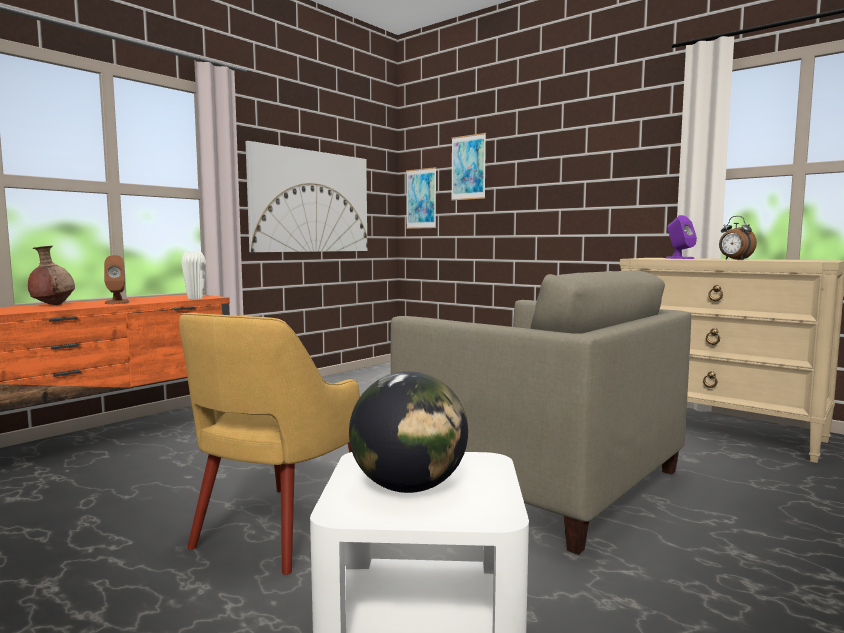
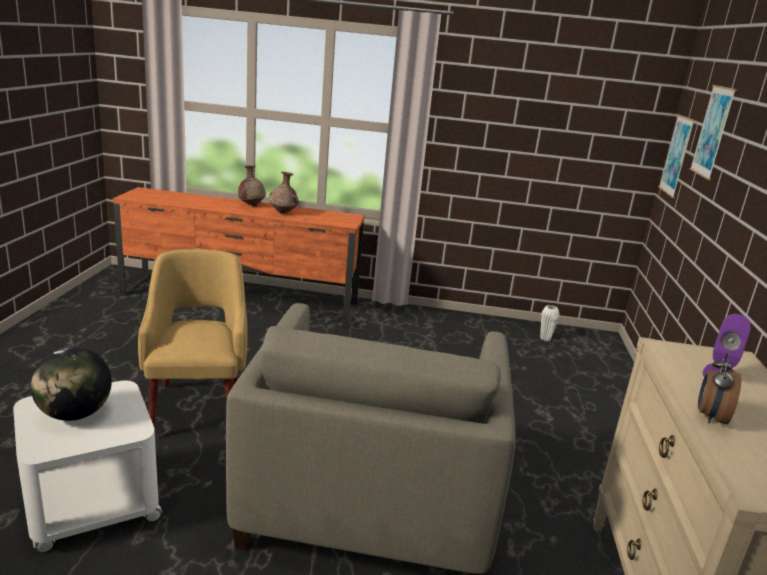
camera: 55 degrees right, 15 degrees up
(117, 302) = (283, 213): brown speaker -> brown vase
(195, 298) = (333, 222): white vase -> white vase (545, 338)
(279, 528) = (198, 407): yellow armchair -> yellow armchair turned 90 degrees clockwise
(311, 201) = (522, 143): picture -> none

